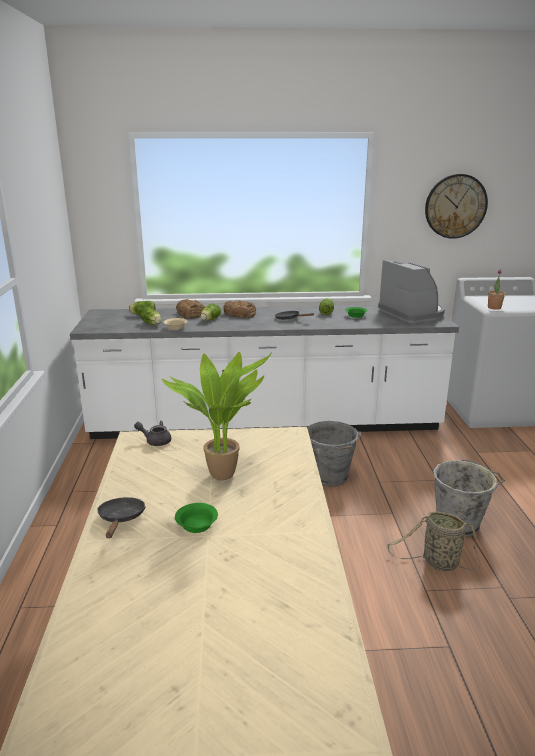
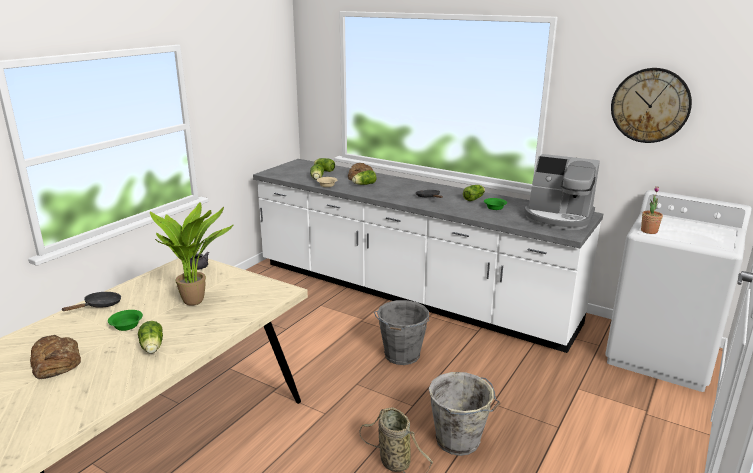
camera: 35 degrees right, 0 degrees up
(239, 314) = (396, 184): bread -> bread (55, 362)
(268, 533) = (152, 348): none -> lettuce
(412, 313) = (558, 218): coffee machine -> coffee machine turned 105 degrees clockwise

